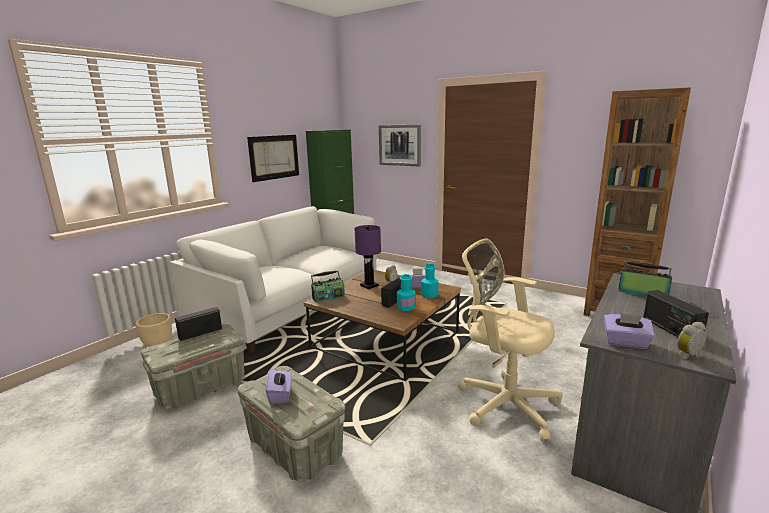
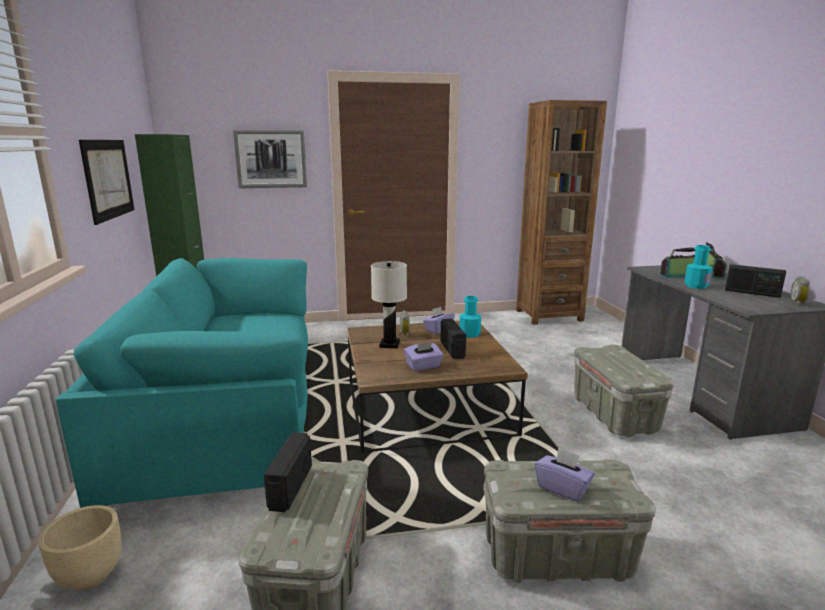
camera: 45 degrees left, 0 degrees up
(289, 305) = (229, 419): white sofa -> turquoise sofa
(328, 297) = (375, 371): radio -> radio (712, 273)
(369, 285) = (390, 344): purple table lamp -> white table lamp
(406, 307) = (478, 352): turquoise bottle -> turquoise bottle (696, 286)
(503, 403) = (613, 414): beige office chair -> grey storage box
(625, 343) = (762, 307): purple tissue box -> purple tissue box (423, 366)

